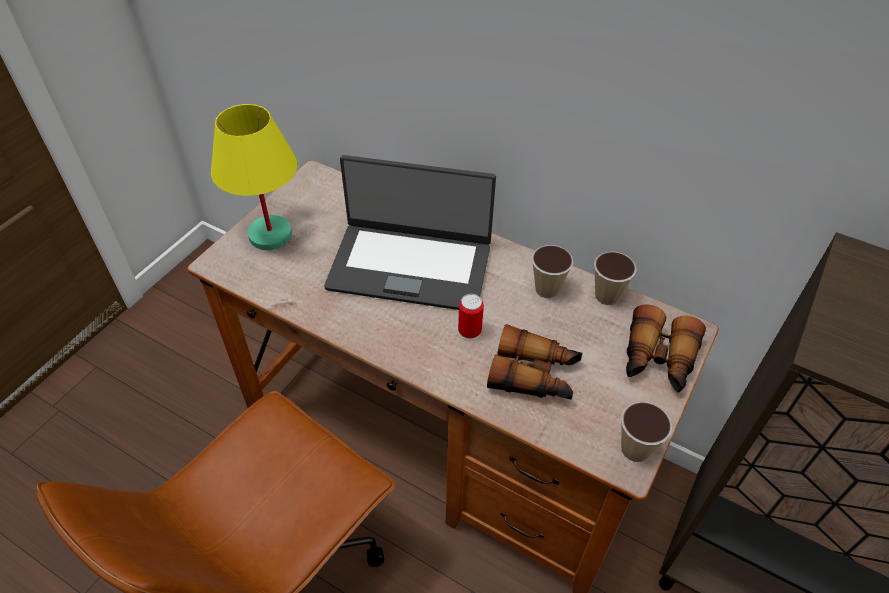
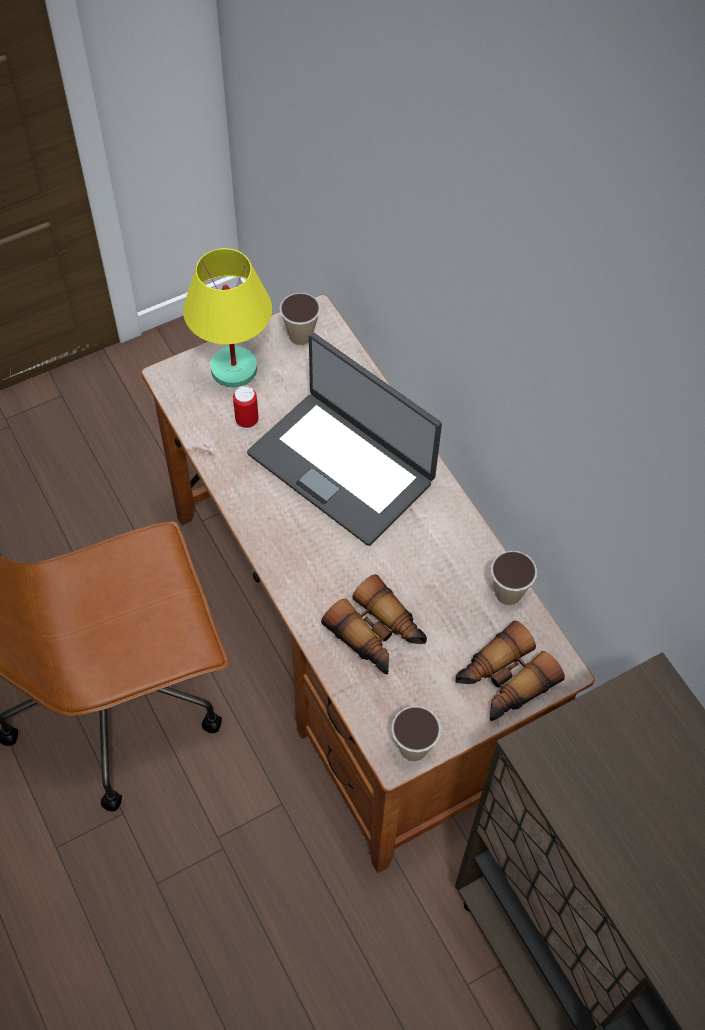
camera: 30 degrees right, 10 degrees up
(469, 331) = (350, 562): can -> can (247, 420)
(547, 289) = (454, 557): cup -> cup (300, 336)

